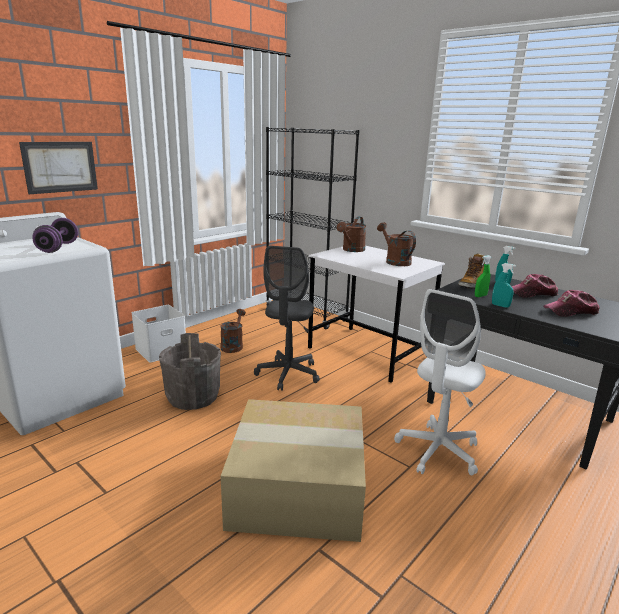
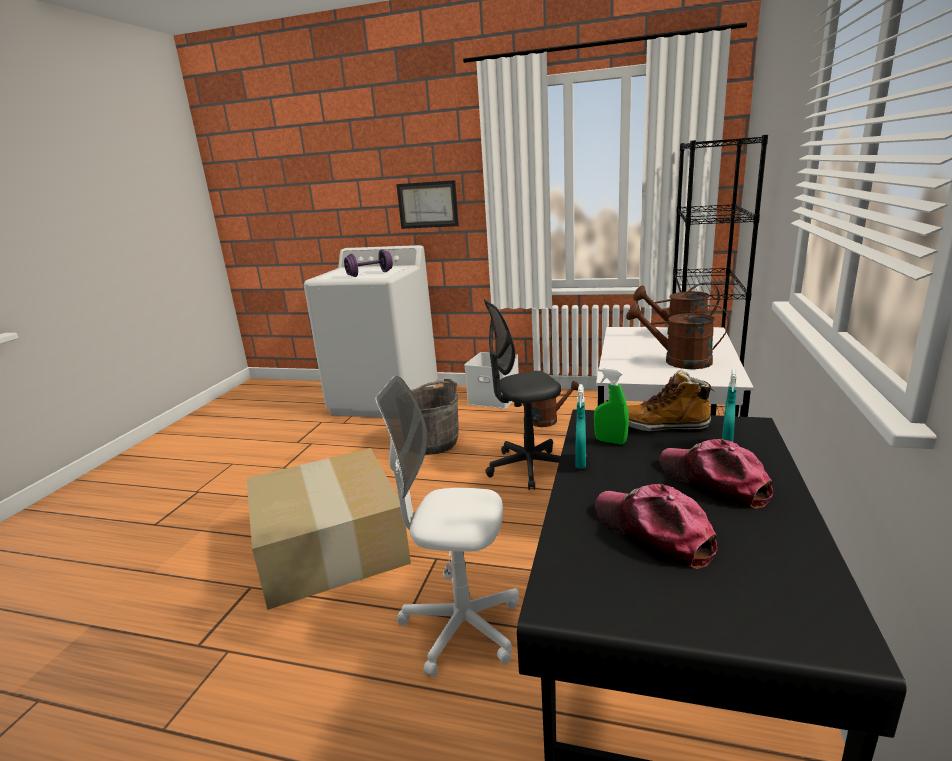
camera: 65 degrees right, 0 degrees up
(395, 261) = (678, 361): brown watering can -> brown watering can turned 105 degrees counterclockwise

